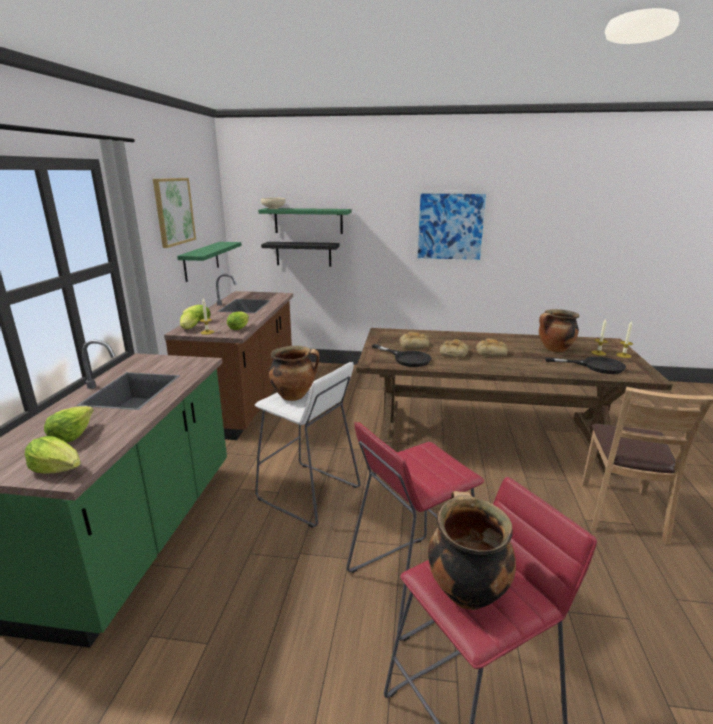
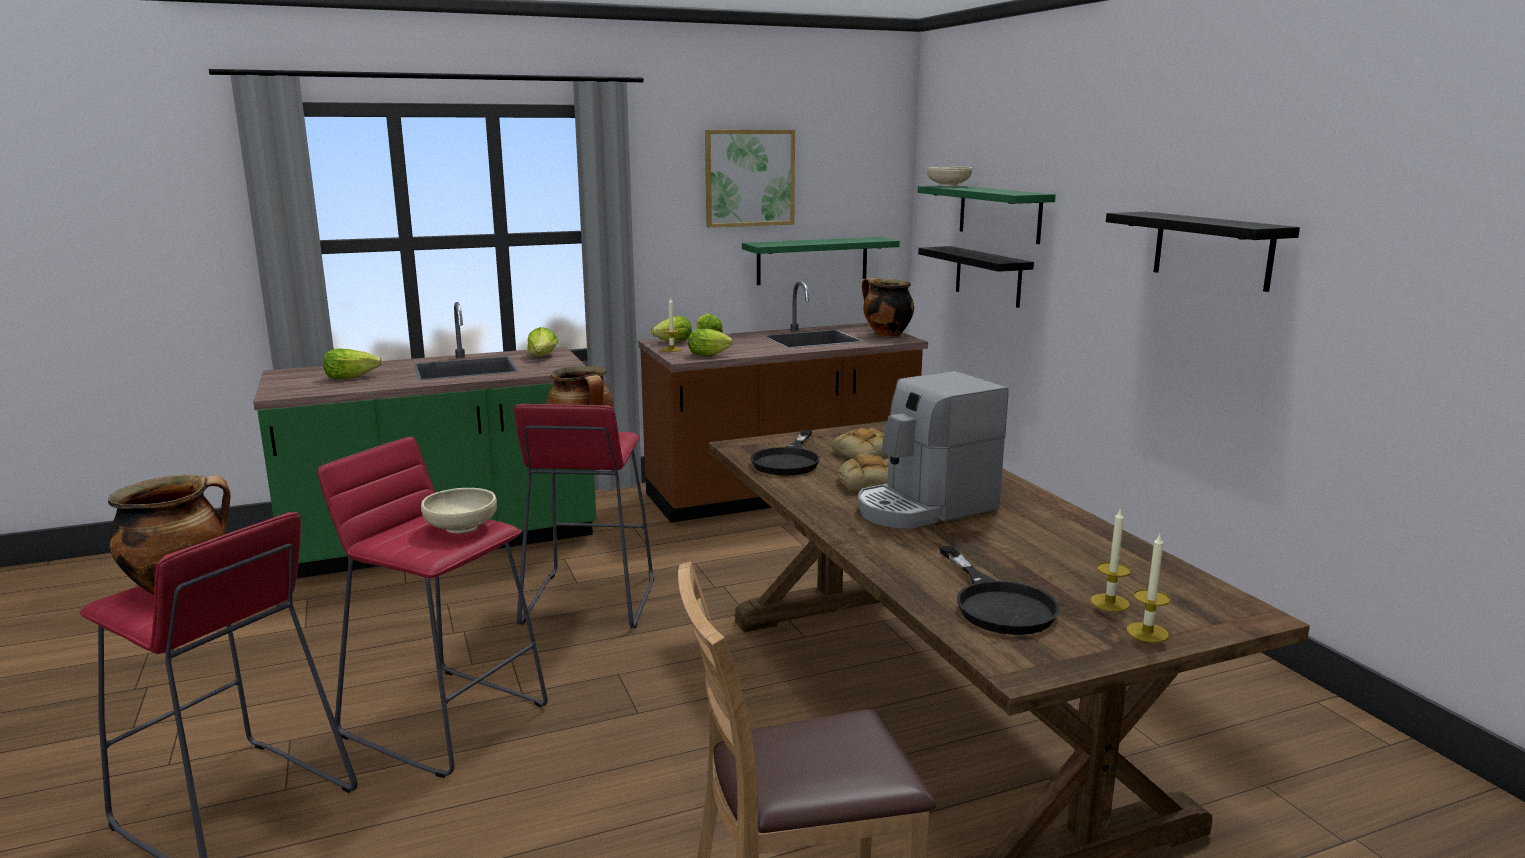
camera: 60 degrees right, 5 degrees down
(58, 469) = (288, 389): lettuce -> lettuce (543, 356)
(308, 494) = (588, 601): white stool -> red stool
(424, 456) = (461, 527): none -> beige bowl
(450, 227) = (1212, 250): picture -> black shelf
(491, 352) = (925, 507): bread -> coffee machine
(554, 350) = (1044, 557): cooking pot -> cooking pot (886, 334)

